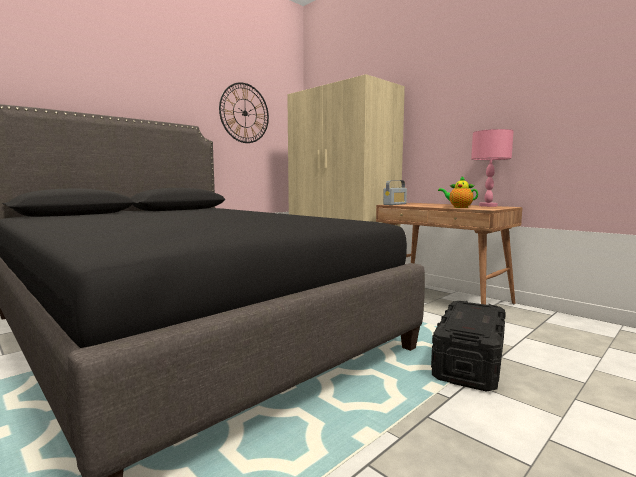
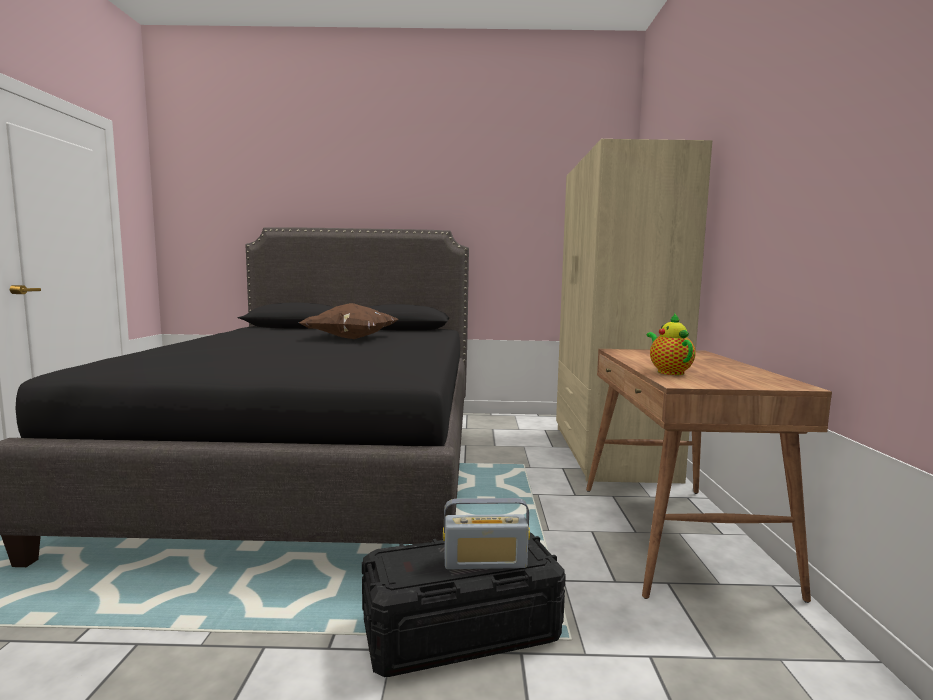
camera: 45 degrees right, 0 degrees up
(190, 215) = (350, 339): none -> brown pillow
(244, 113) = (527, 206): wall clock -> none
(395, 204) = (631, 351): radio -> radio (485, 562)
(487, 206) = (766, 377): pink table lamp -> none

